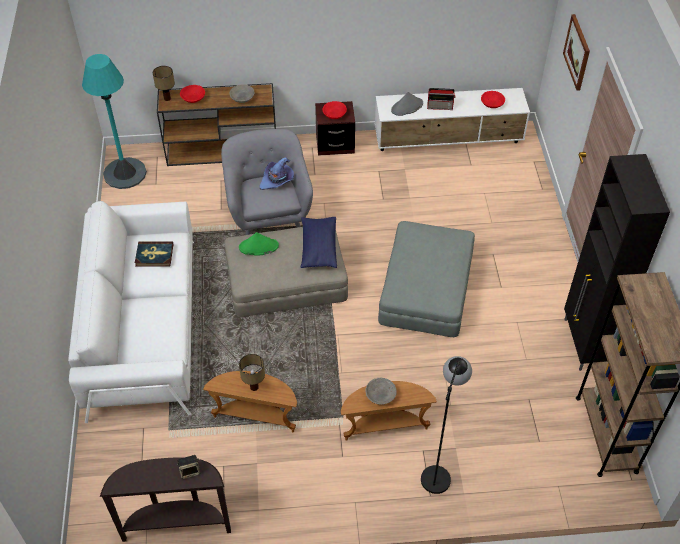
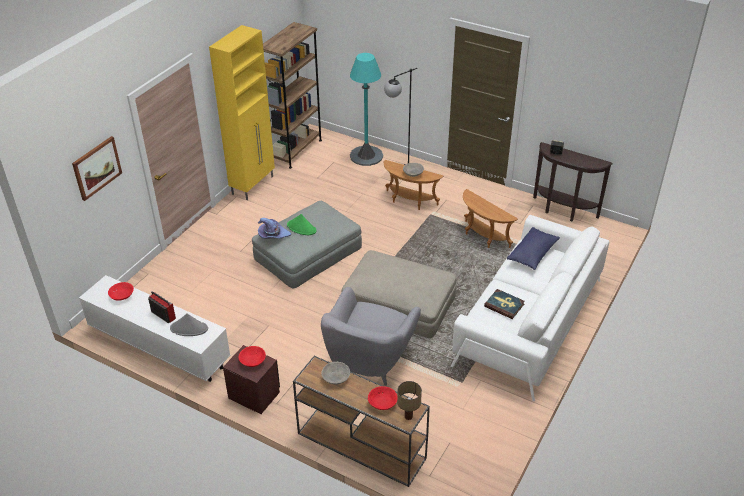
camera: 145 degrees left, 10 degrees down
(124, 173) = (474, 472): turquoise floor lamp -> turquoise floor lamp (366, 156)
(254, 387) = (485, 206): table lamp -> none
(258, 247) = (415, 290): green hat -> green hat (301, 228)
(277, 180) = (359, 325): purple hat -> purple hat (273, 235)
(318, 248) = (371, 270): blue pillow -> blue pillow (532, 254)
(584, 344) = (253, 185): black cabinet -> yellow cabinet

